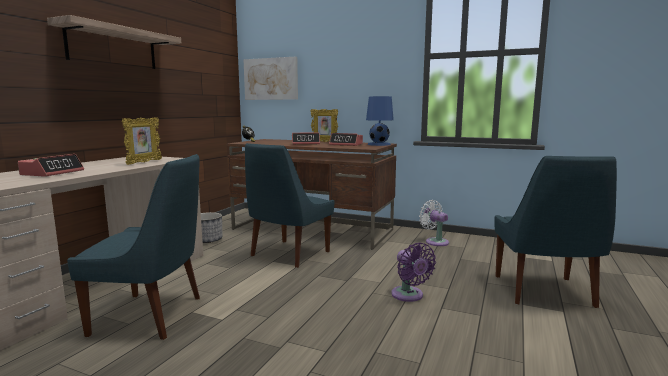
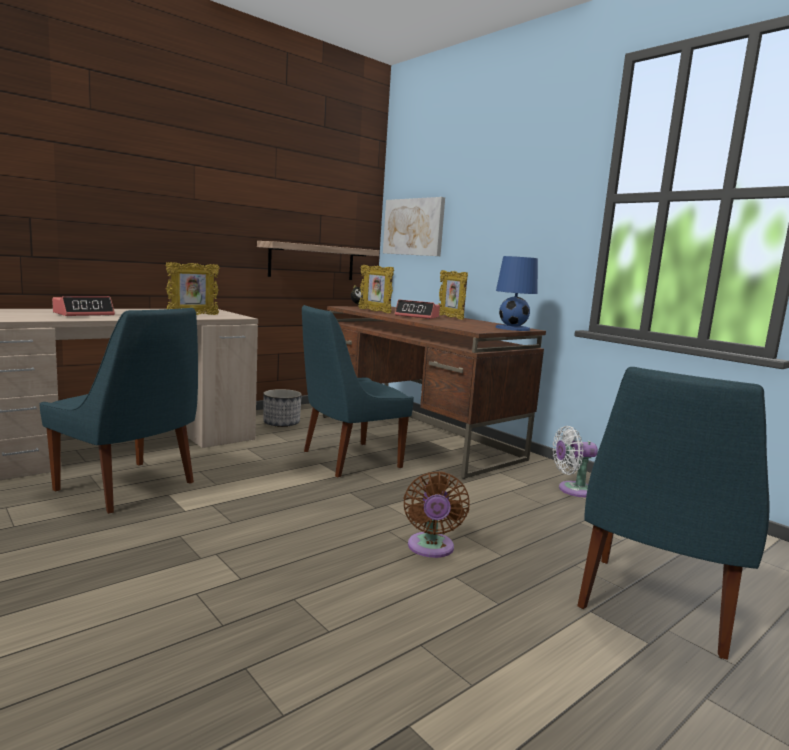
camera: 25 degrees right, 0 degrees up
(113, 47) = (198, 182): shelf -> shelf (312, 262)
(270, 143) = (375, 311): none -> picture frame
(346, 144) = (465, 323): alarm clock -> none
(409, 296) = (430, 548): purple fan -> brown fan
(435, 241) = (572, 490): white fan -> white fan turned 90 degrees counterclockwise

